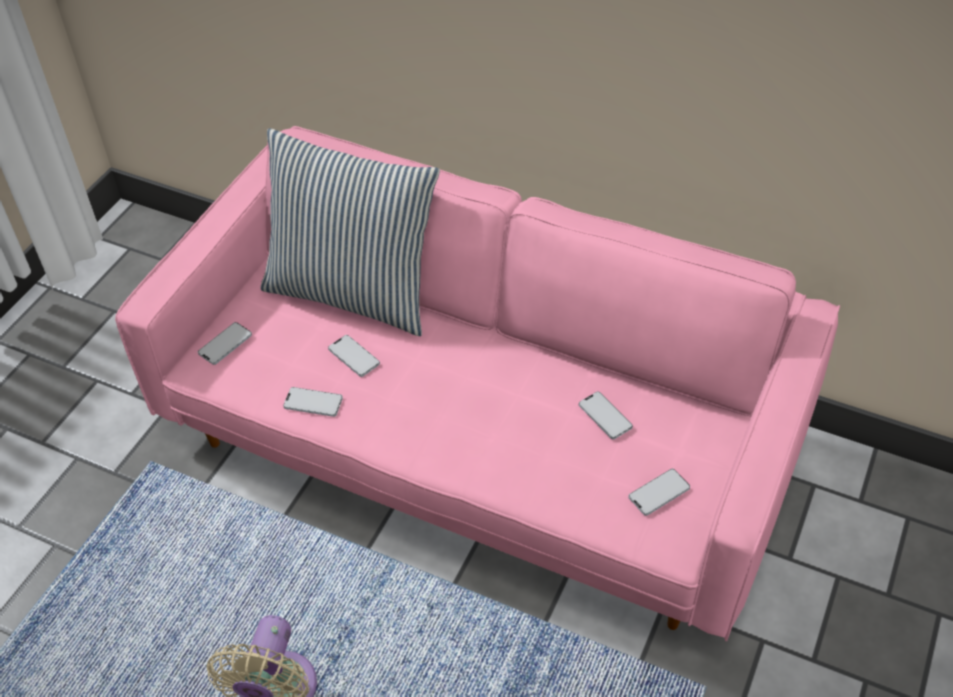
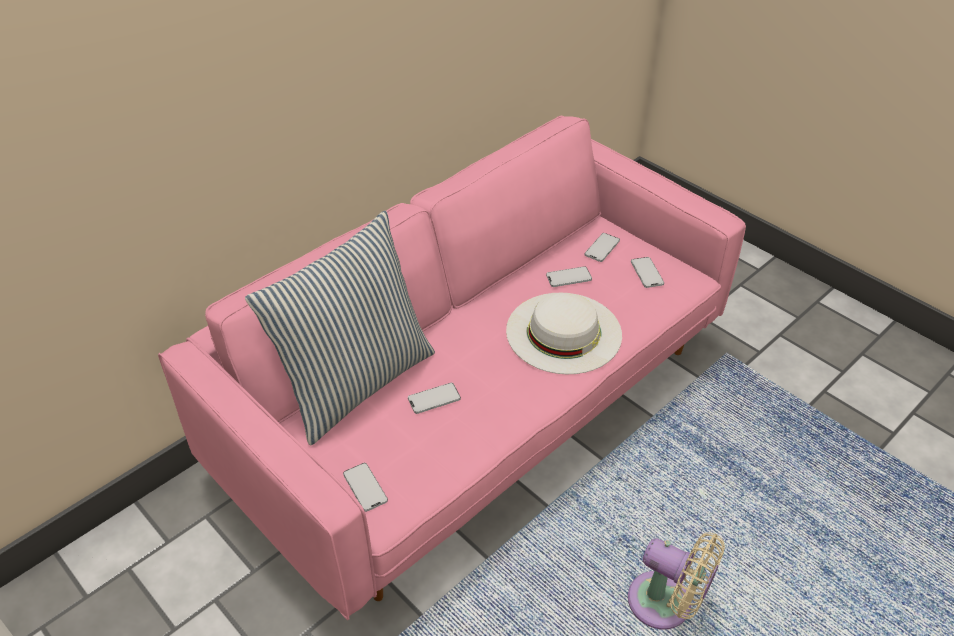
camera: 70 degrees left, 5 degrees down
(313, 402) = (473, 437): phone -> phone (602, 248)
(503, 435) = (564, 332): none -> white hat

